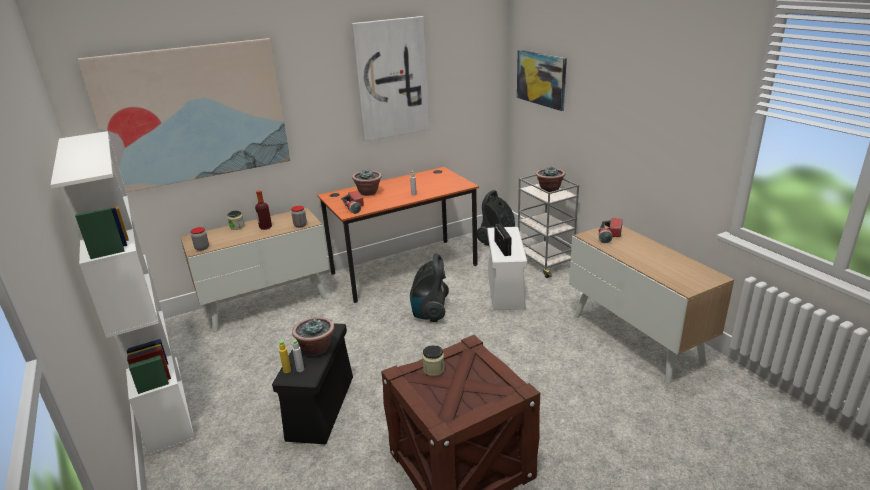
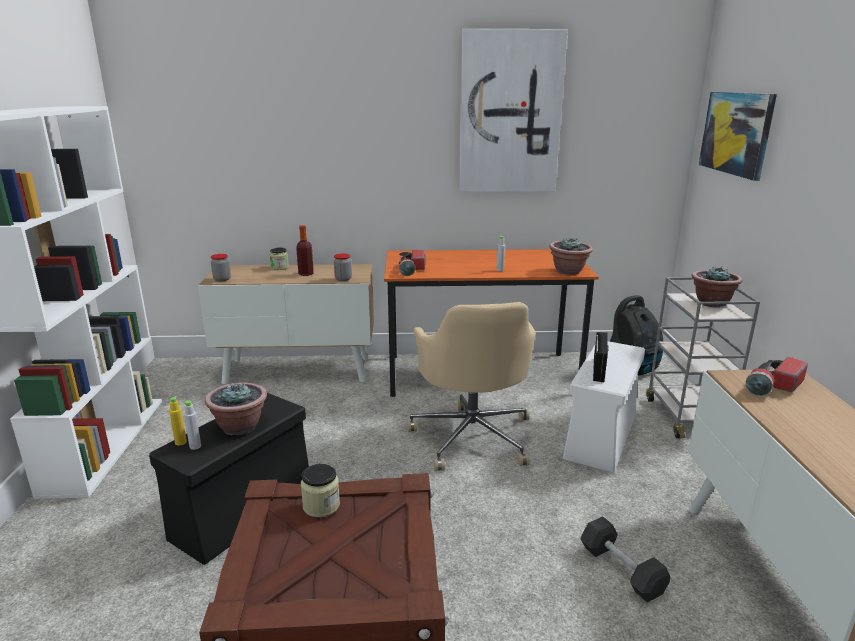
camera: 25 degrees right, 5 degrees down
(194, 114) = (251, 121): picture -> none
(368, 192) = (446, 258): potted plant -> potted plant (569, 271)
(430, 313) = (472, 436): vacuum cleaner -> beige office chair
(559, 359) = (621, 570): none -> black dumbbell

